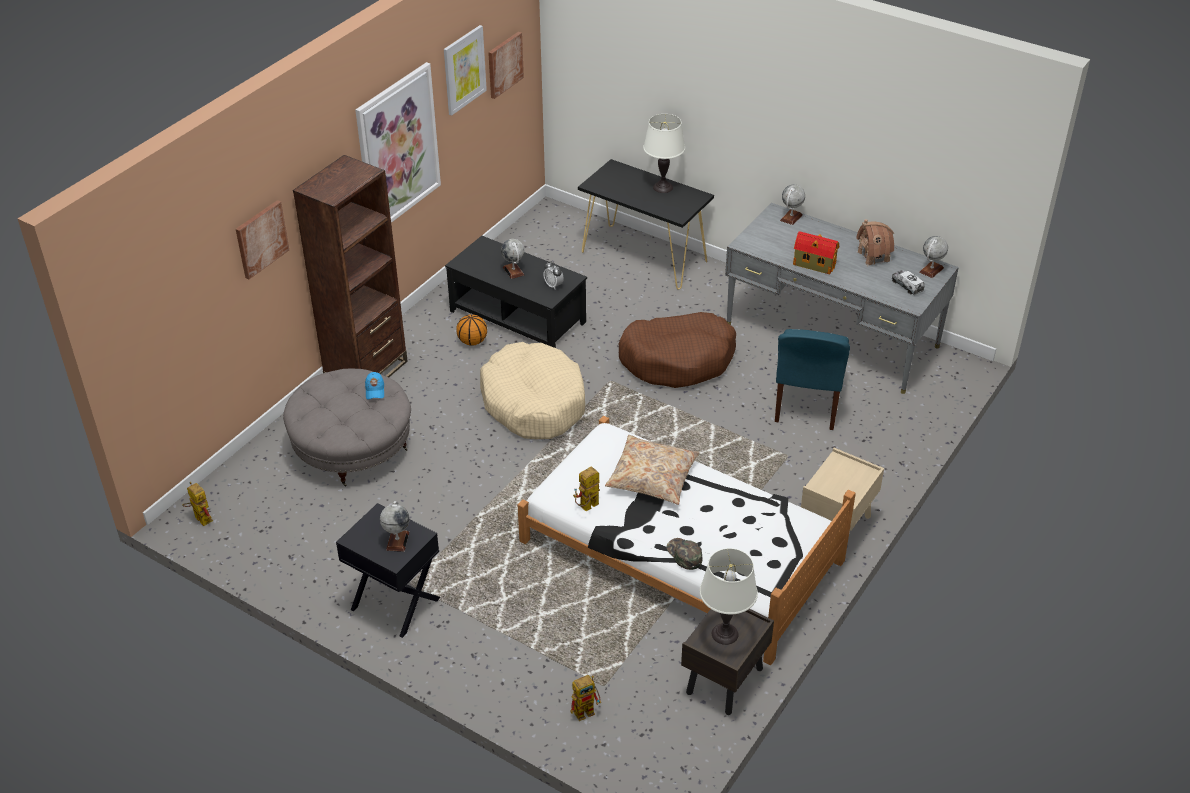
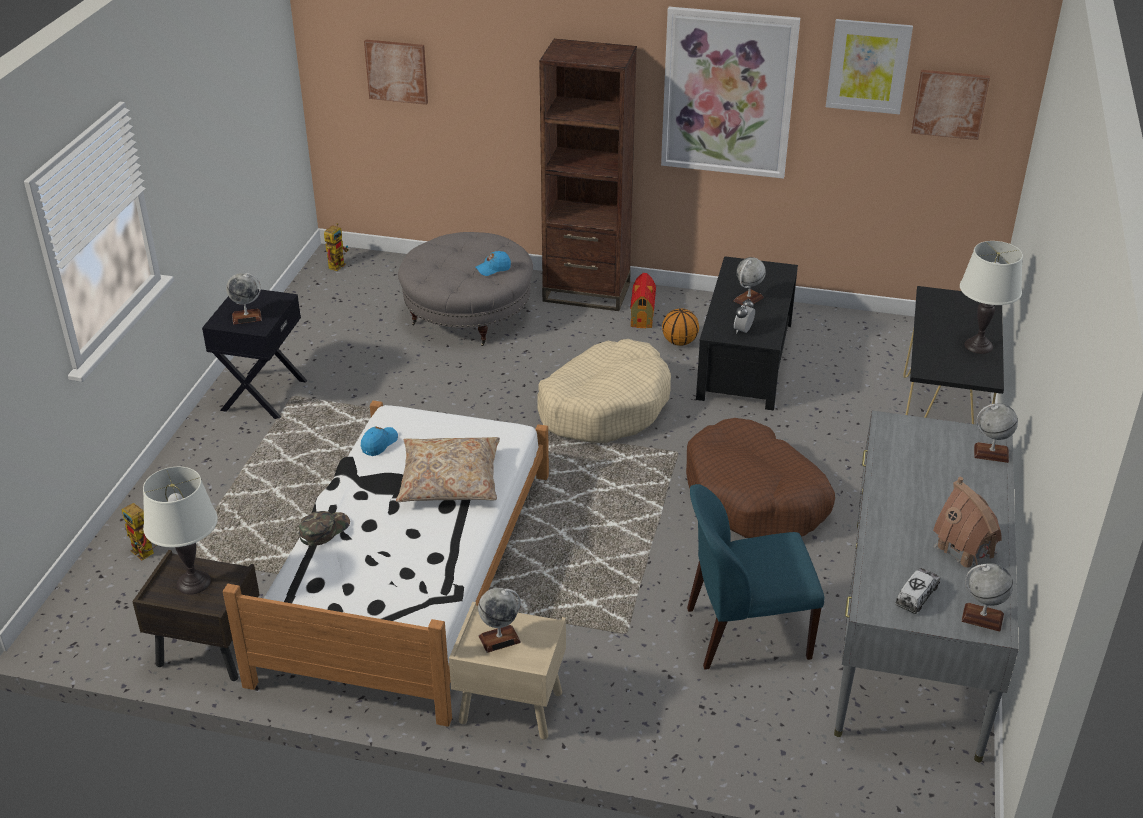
camera: 70 degrees right, 5 degrees down
(261, 239) = (505, 64): picture -> picture (397, 71)
(586, 507) = (379, 444): toy robot -> blue cap
(813, 264) = (894, 492): toy house -> toy house (642, 315)
(841, 483) = (499, 639): none -> globe

